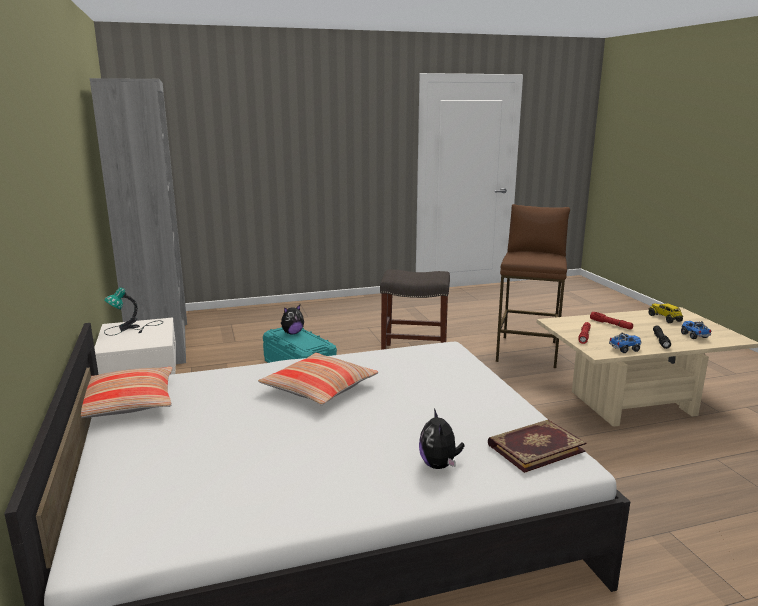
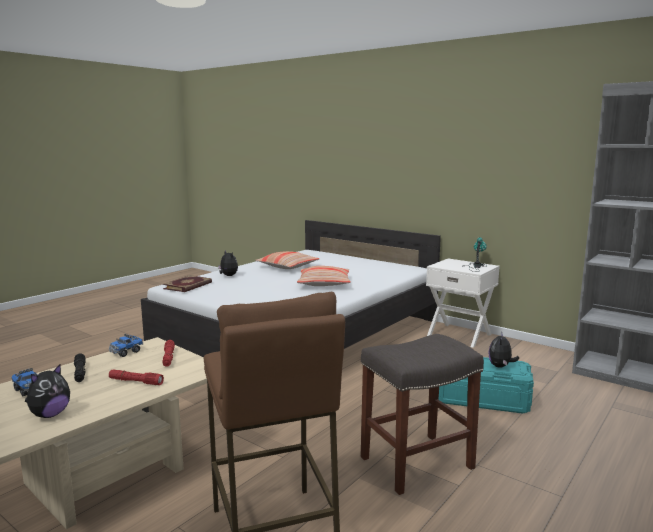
camera: 145 degrees right, 5 degrees down
(127, 403) = (393, 265): pillow -> pillow (287, 266)
(665, 318) = (50, 414): toy truck -> plush toy

